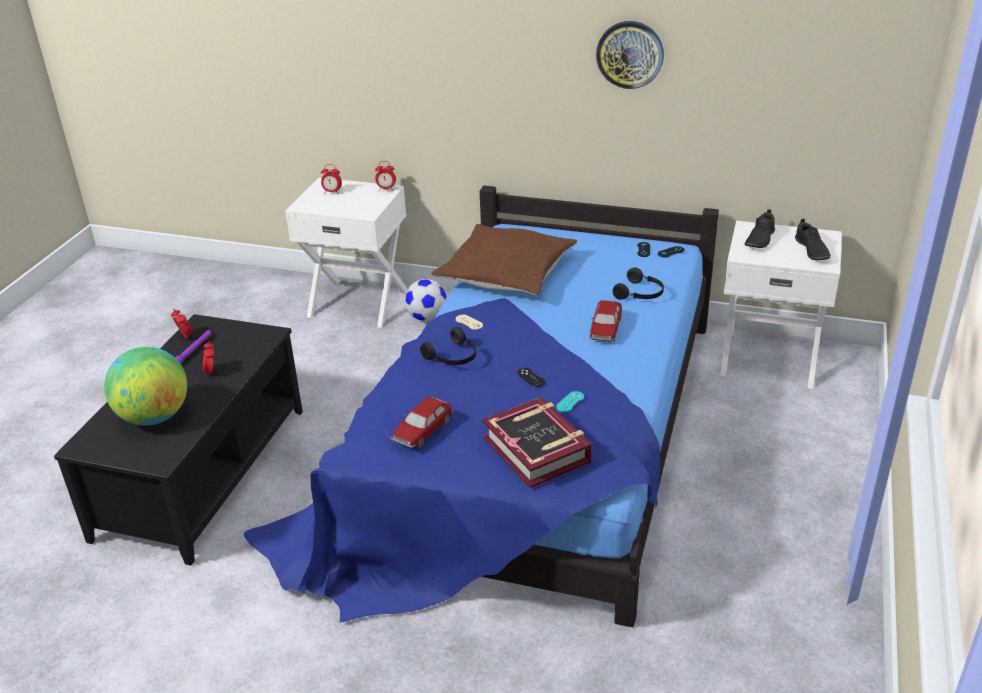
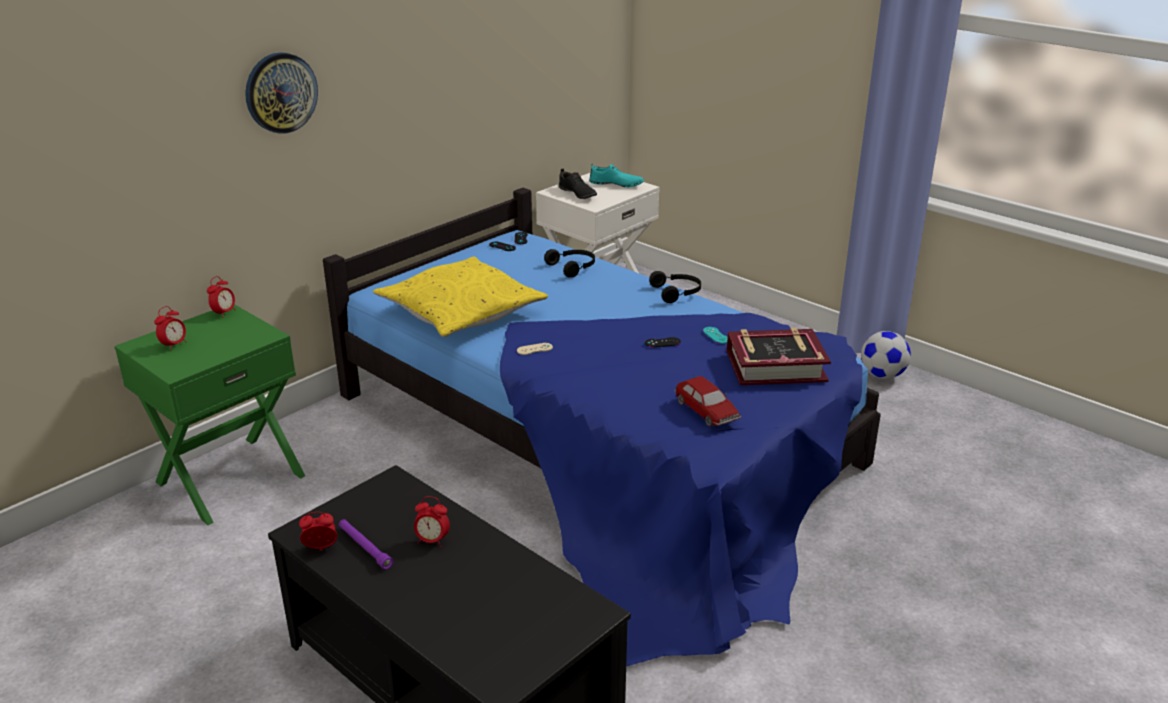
camera: 65 degrees left, 5 degrees down
(154, 417) = (490, 604): globe -> none
(359, 302) = (229, 478): white nightstand -> green nightstand
(427, 317) = (325, 440): football -> football (882, 375)
(453, 357) = (593, 369): black headphones -> black headphones (677, 293)
(506, 272) = (461, 311): brown pillow -> yellow pillow
(605, 329) = (612, 295): toy car -> none
(630, 54) = (436, 58): wall clock -> wall clock (280, 92)
(811, 250) = (616, 184): black shoe -> turquoise shoe

